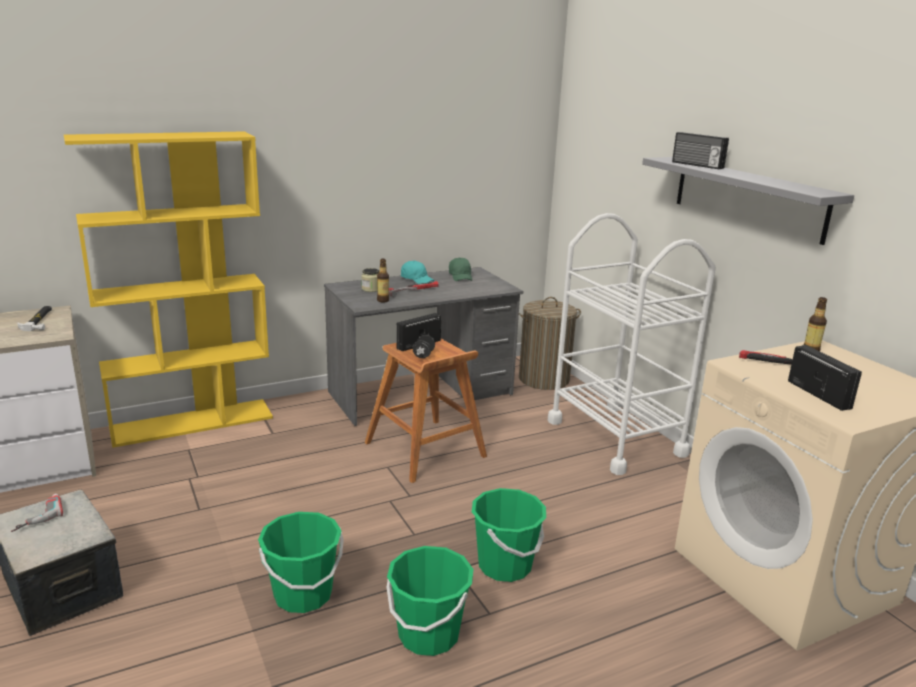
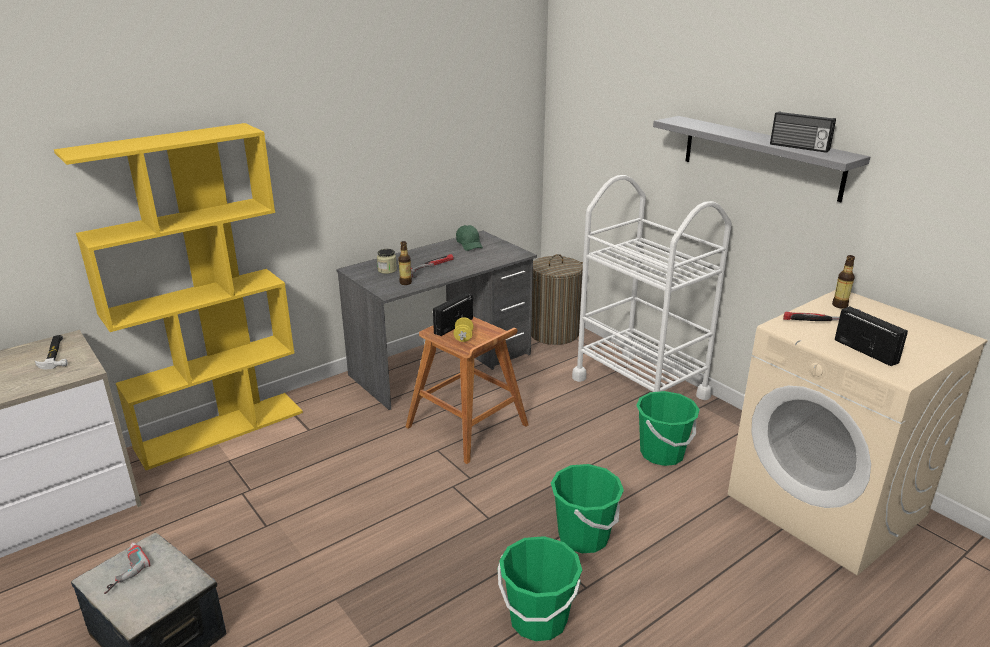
camera: 10 degrees left, 5 degrees up
(303, 595) = (405, 600): green bucket -> green bucket (662, 453)
(417, 280) = (428, 253): turquoise cap -> none
(423, 355) = (463, 337): black dumbbell -> yellow dumbbell
(697, 165) = (709, 127): radio -> radio (799, 147)

